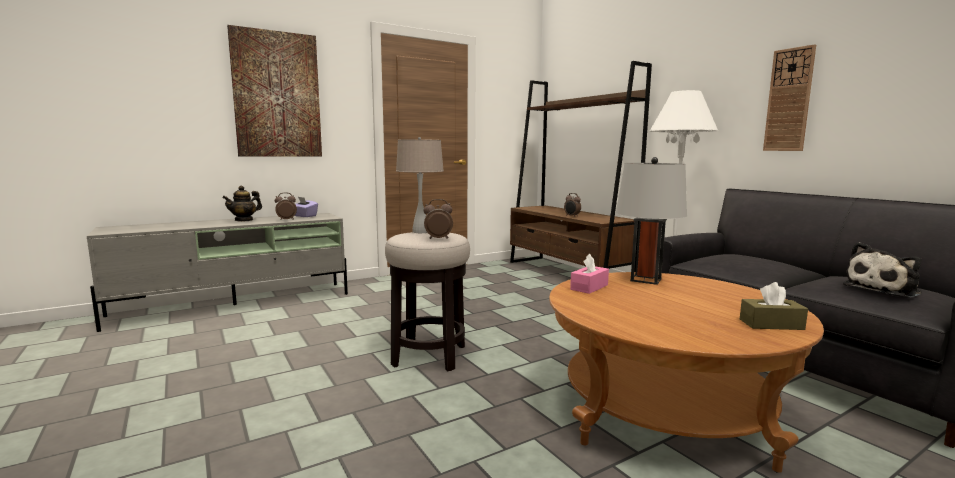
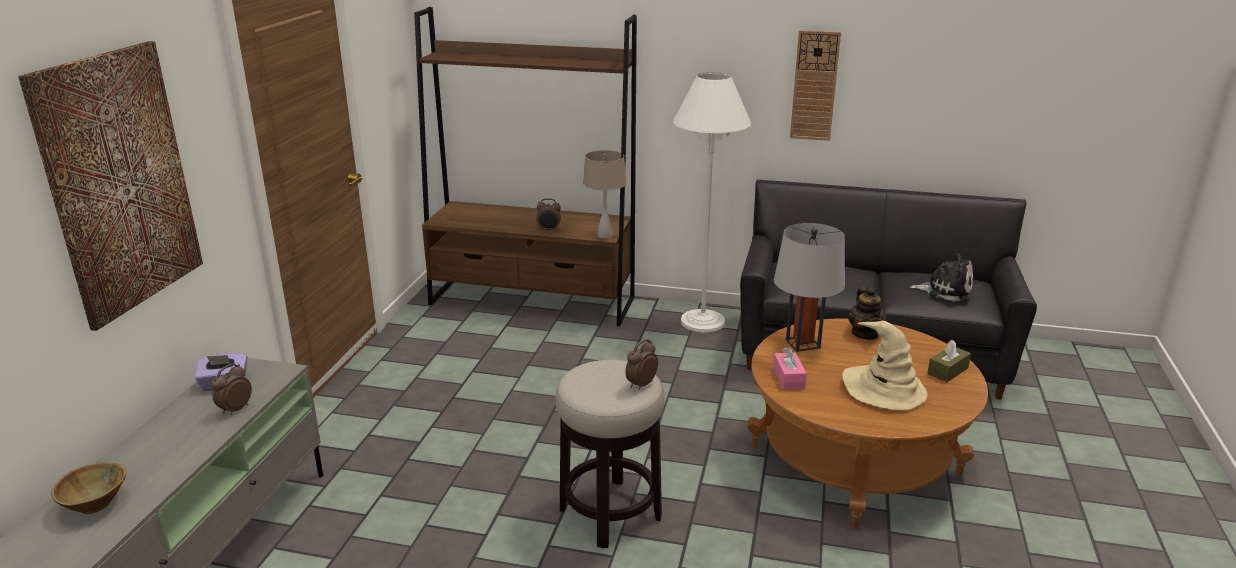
camera: 45 degrees left, 15 degrees up
(186, 224) = (95, 505): none -> brown bowl
(244, 220) = (160, 443): teapot -> teapot (865, 334)
(420, 232) = (586, 376): beige table lamp -> beige table lamp (604, 235)
(666, 312) = (884, 389): none -> beige hat
(884, 289) = (945, 290): plush toy -> plush toy turned 90 degrees counterclockwise

